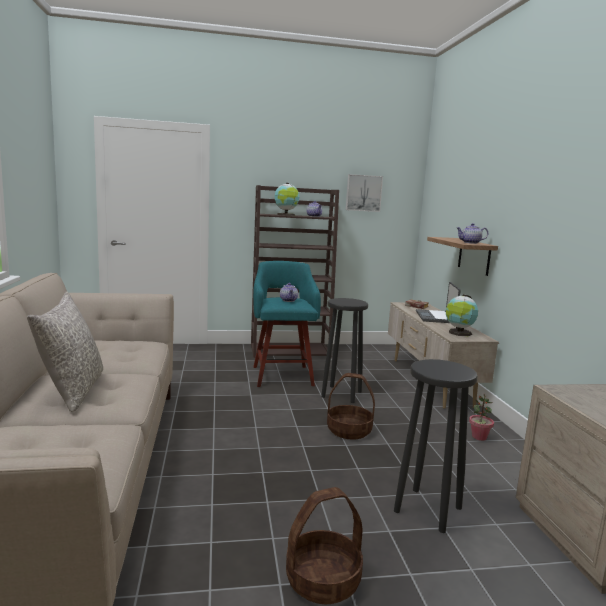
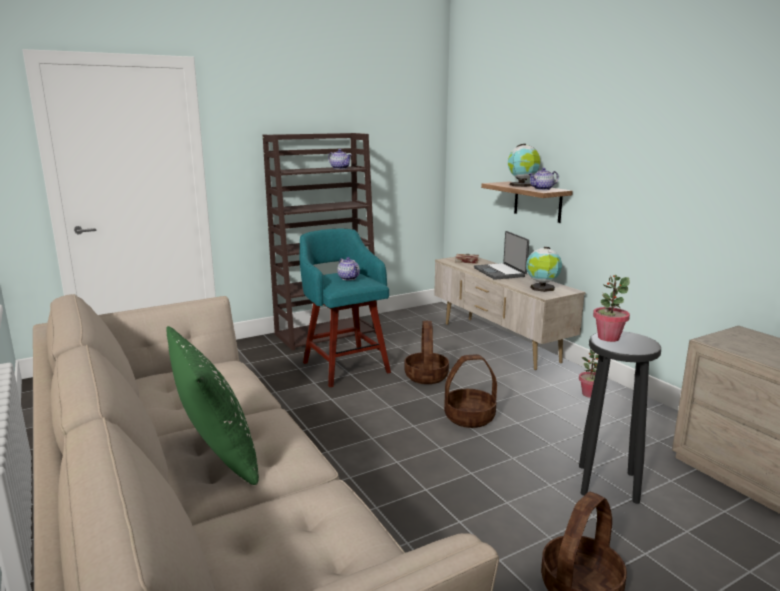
camera: 20 degrees left, 5 degrees up
(73, 390) = (216, 455): grey pillow -> green pillow
(286, 215) = (308, 170): globe -> globe (522, 185)
(341, 394) = (426, 376): black stool -> basket
(363, 193) = (385, 134): picture -> none
(432, 363) = (608, 337): none -> potted plant

